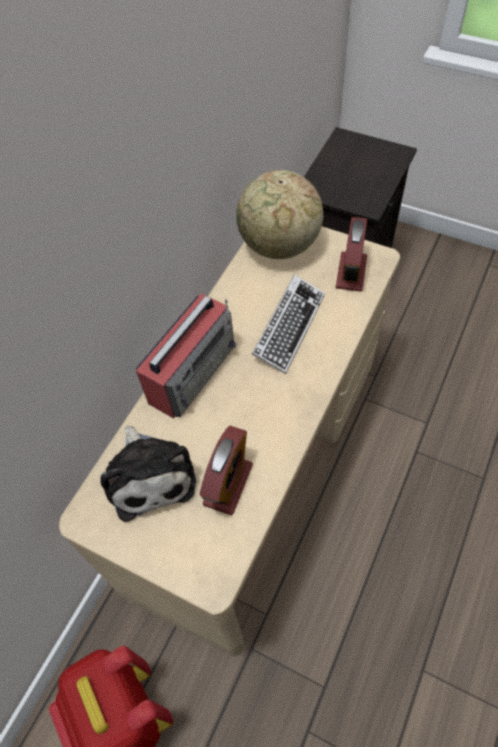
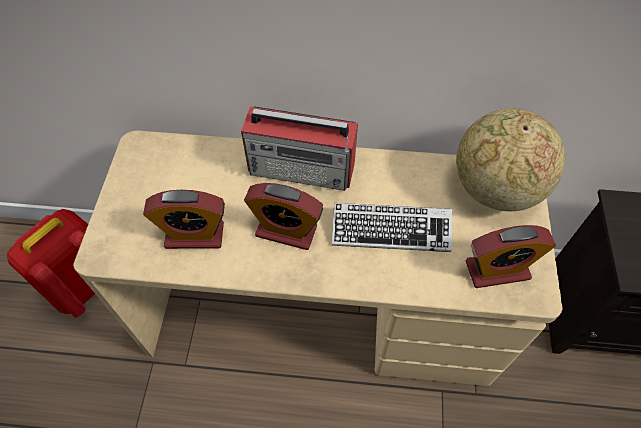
camera: 65 degrees right, 0 degrees up
(150, 475) = (187, 174): plush toy -> none
(256, 404) = (286, 231): none -> alarm clock

